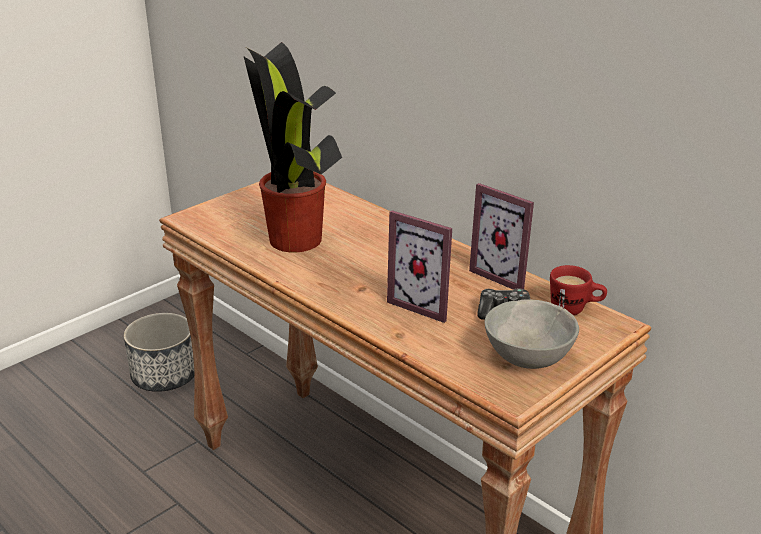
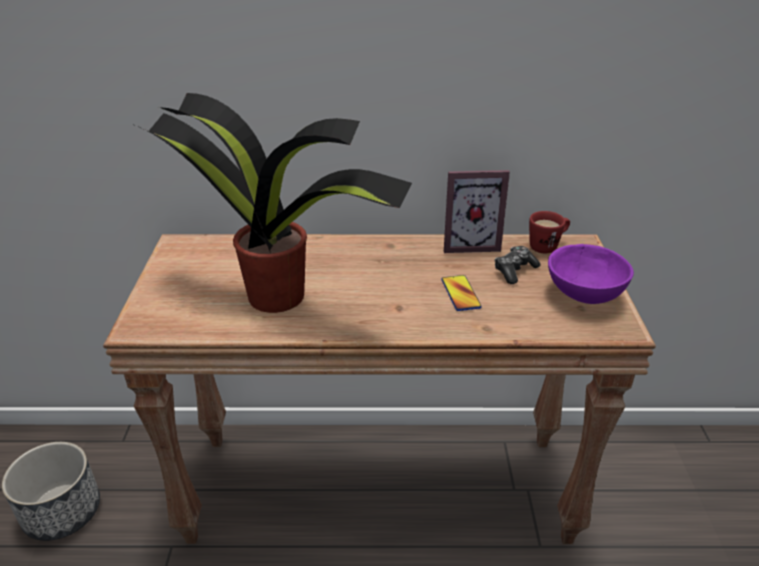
camera: 45 degrees left, 5 degrees up
(425, 304) = (460, 294): picture frame -> phone
(526, 358) = (582, 296): grey bowl -> purple bowl

